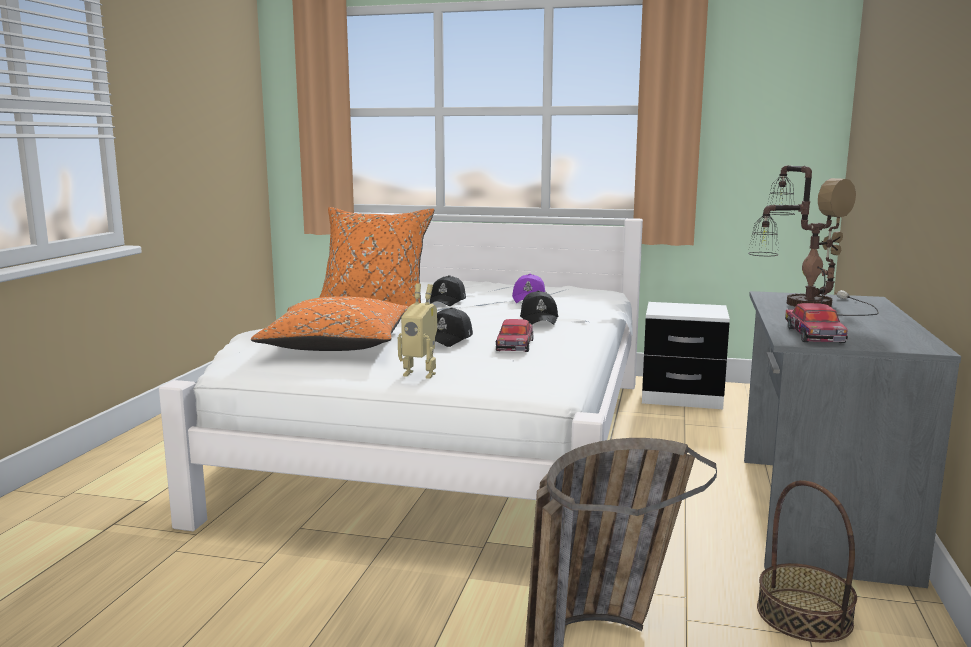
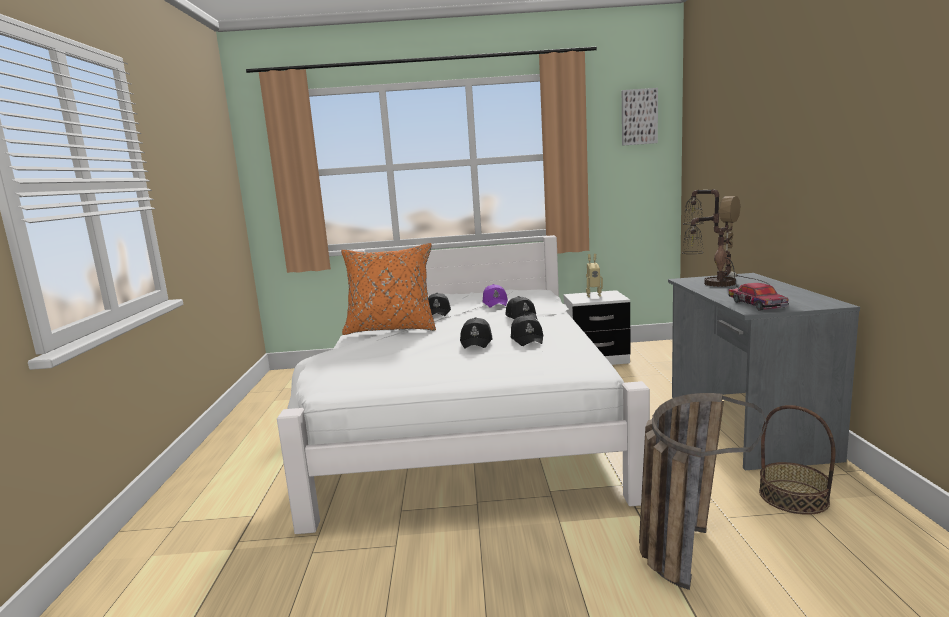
camera: 15 degrees left, 0 degrees up
(337, 345) = (395, 359): orange pillow -> none
(421, 373) = (487, 371): toy robot -> toy robot (593, 295)
(515, 345) = (527, 339): toy car -> black cap
(788, 60) = (638, 117): none -> picture

